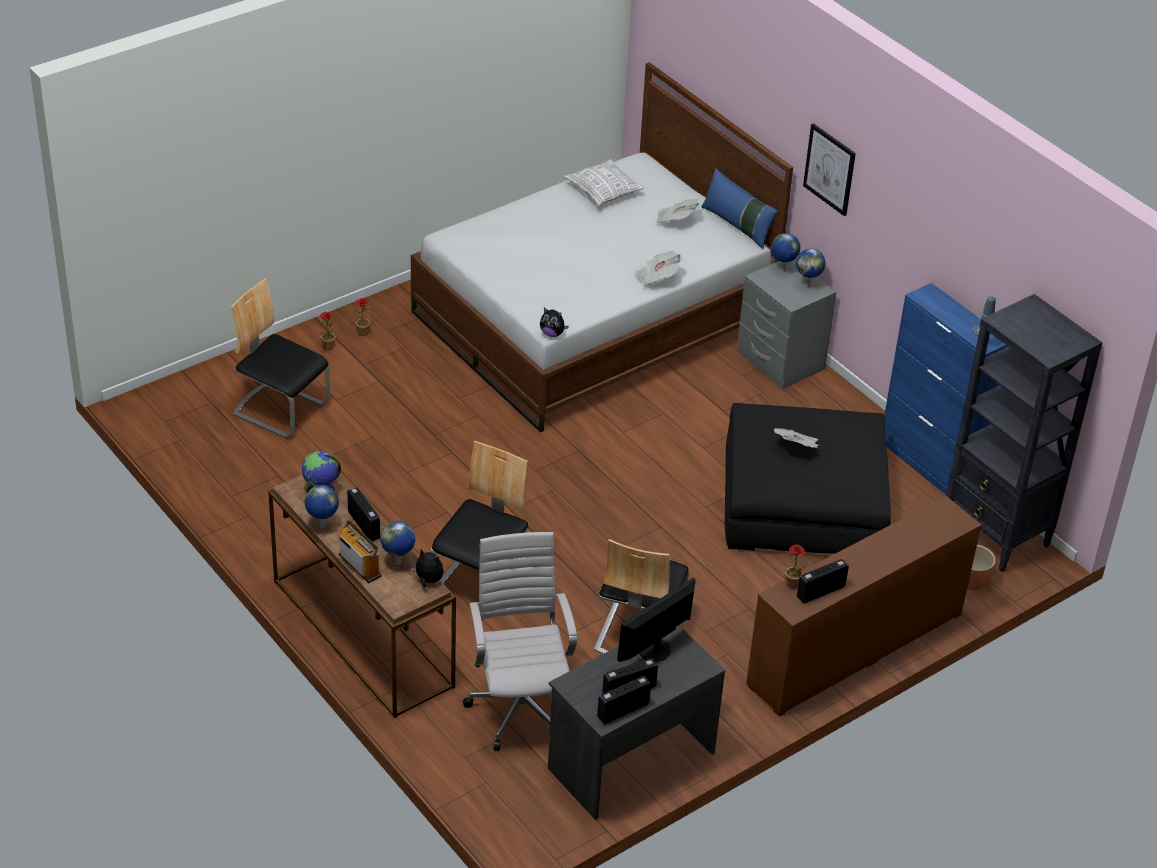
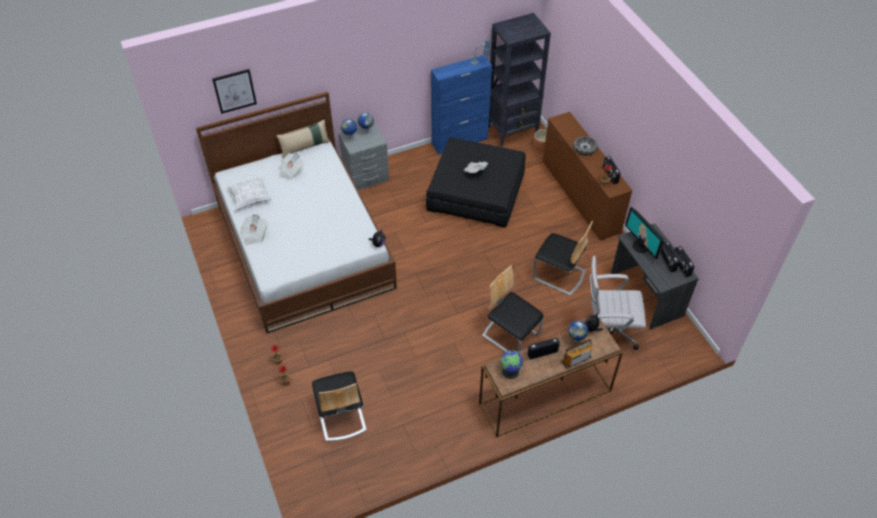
camera: 75 degrees left, 10 degrees up
(281, 409) = (340, 416): chair -> chair turned 60 degrees counterclockwise
(322, 526) = (541, 374): globe -> none
(656, 278) = (342, 189): newspaper -> newspaper (254, 235)
(737, 226) = (305, 147): blue pillow -> beige pillow
(830, 169) = (348, 73): picture -> picture (234, 91)
(880, 552) = (584, 148): none -> bowl

